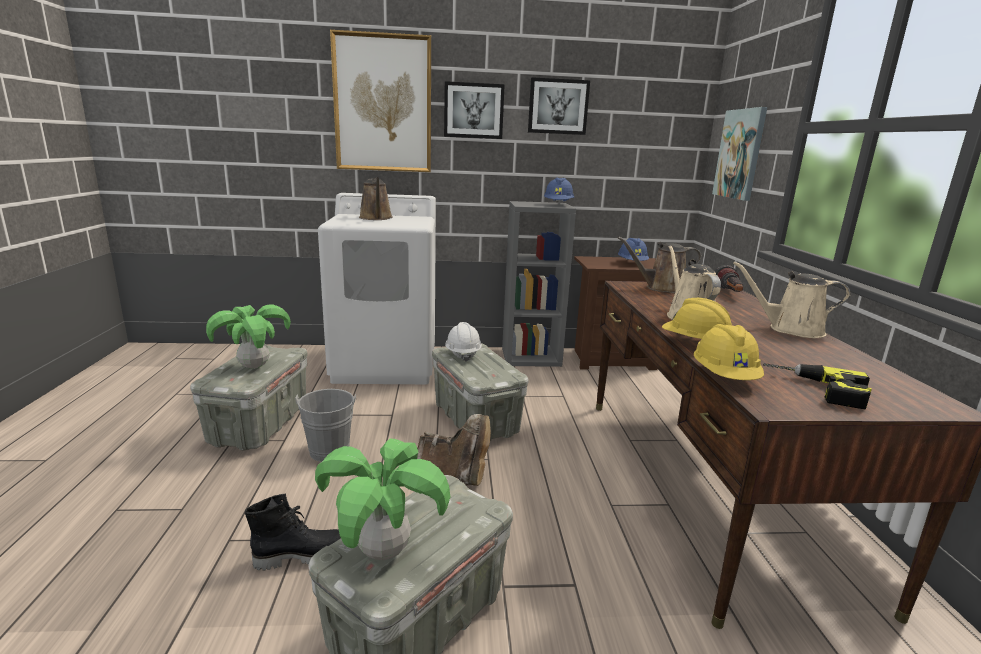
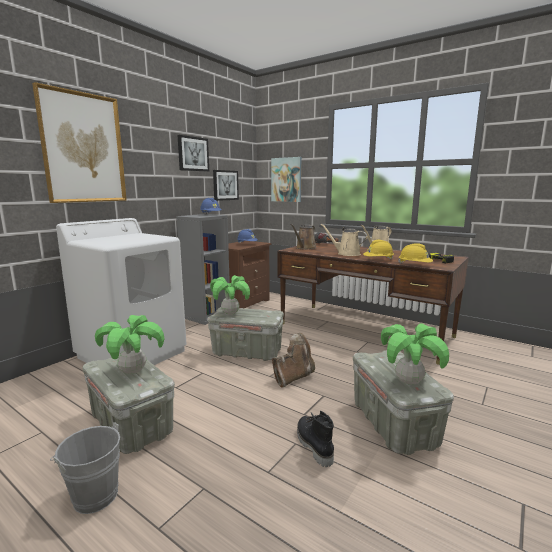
camera: 50 degrees left, 5 degrees down
(302, 555) = (313, 445): black boot -> black boot turned 45 degrees counterclockwise
(330, 448) = (210, 405): grey bucket -> grey bucket (93, 494)
(376, 218) = (116, 238): brown watering can -> none
(462, 353) = (230, 313): white hard hat -> potted plant
(473, 111) = (147, 155): picture -> picture (225, 185)

